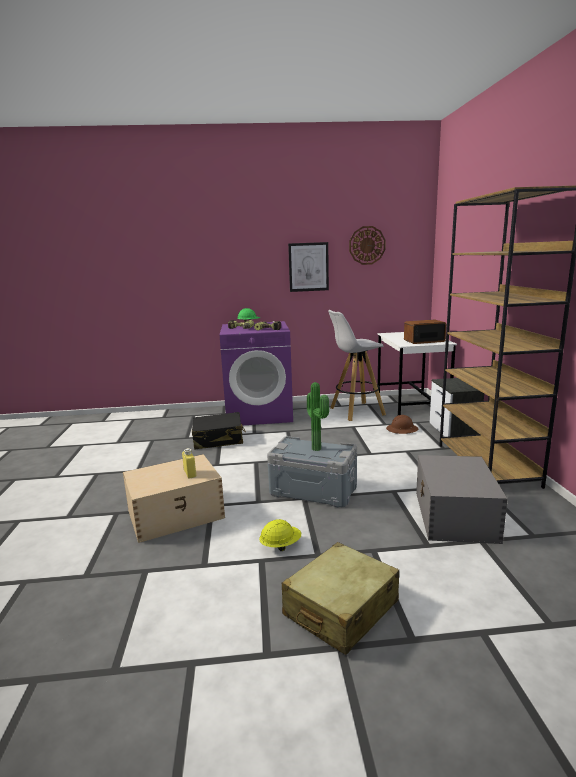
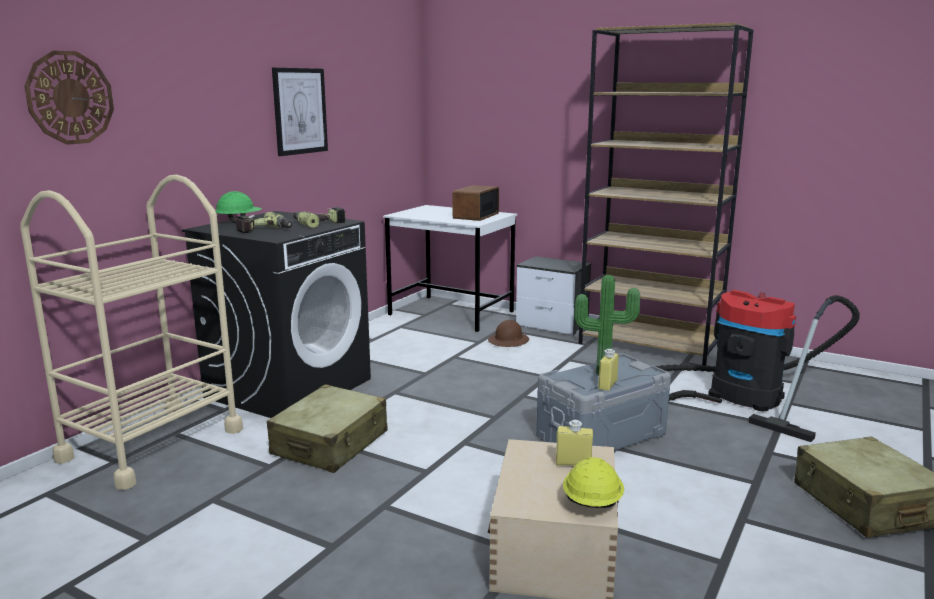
camera: 55 degrees left, 0 degrees up
(181, 416) = (152, 444): none -> beige cart
(218, 439) = (330, 443): black suitcase -> beige suitcase
(259, 414) = (289, 387): purple washing machine -> black washing machine
(280, 545) = (718, 497): yellow hard hat -> yellow hard hat (591, 503)
(299, 454) = (607, 385): none -> yellow bottle
(356, 412) = (411, 339): white stool -> none
(367, 245) = (364, 77): wall clock -> wall clock (70, 98)
(454, 516) = (736, 395): grey storage box -> vacuum cleaner

